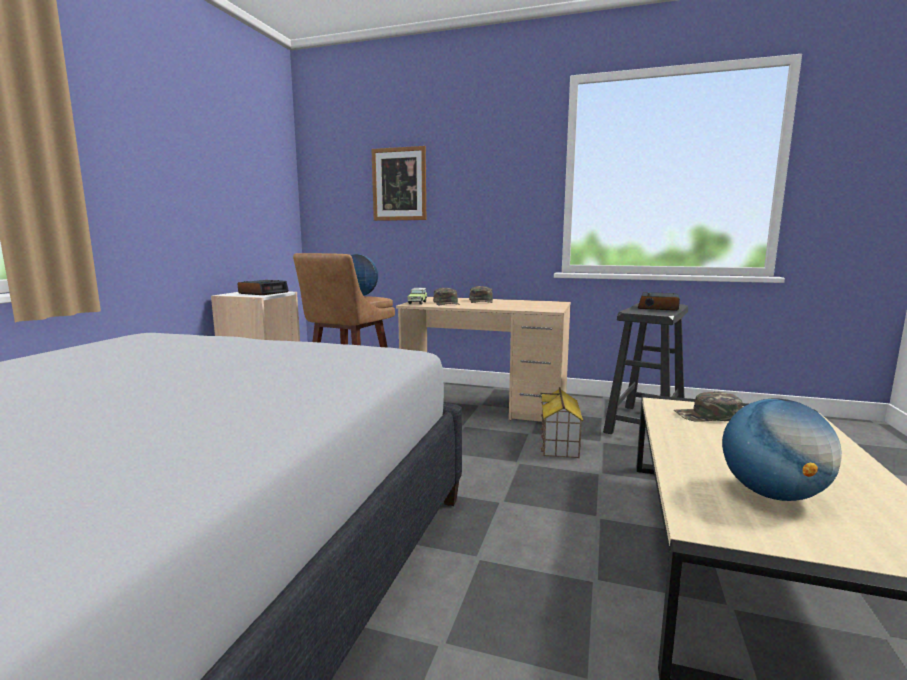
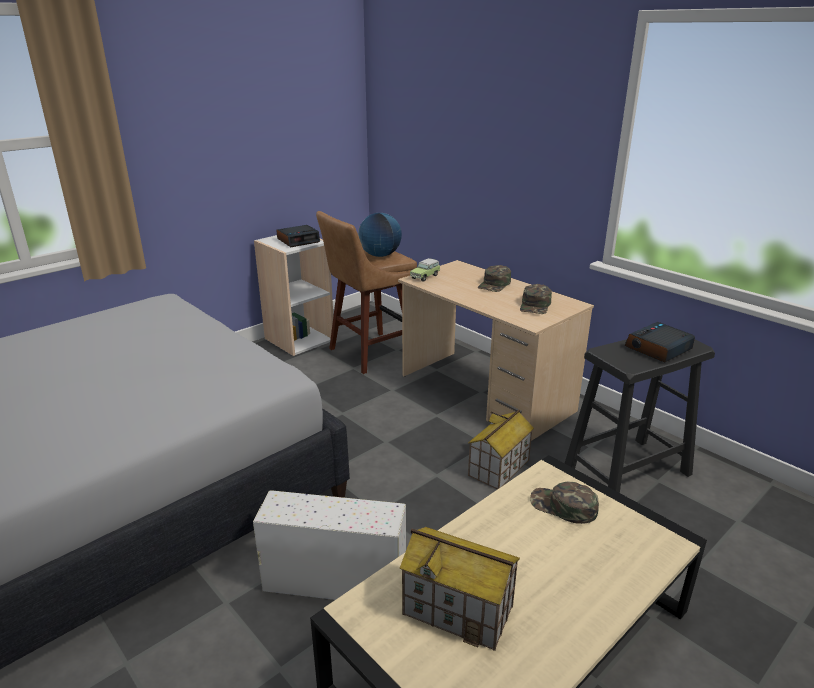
camera: 30 degrees right, 15 degrees up
(399, 184) = (451, 125): picture -> none
(447, 303) = (452, 283): green cap -> green cap (535, 305)
(535, 572) = (333, 581): none -> white storage box
(772, 494) = (459, 609): globe -> toy house

